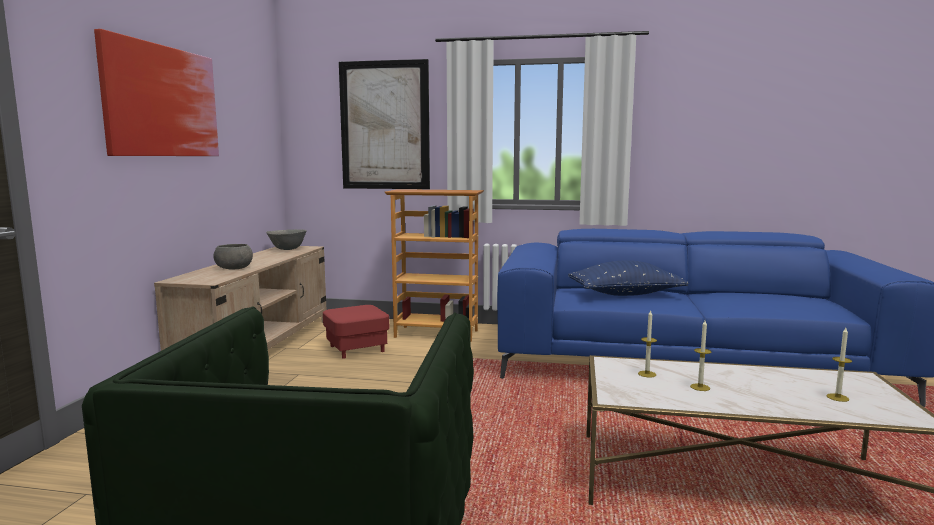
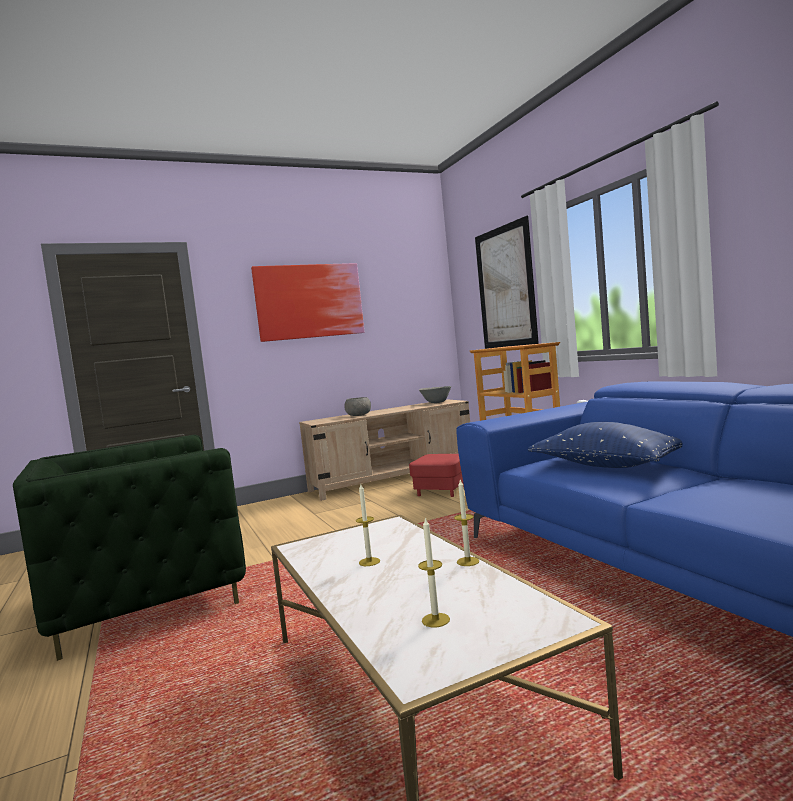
camera: 55 degrees right, 5 degrees down
(647, 374) = (377, 539): candle -> candle (468, 561)

